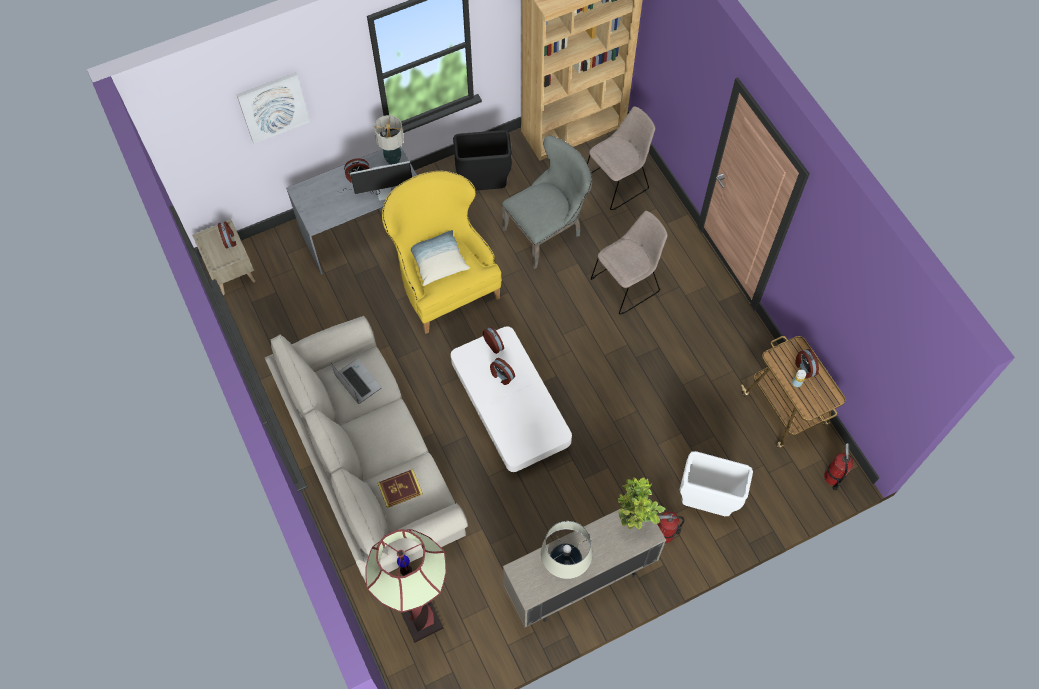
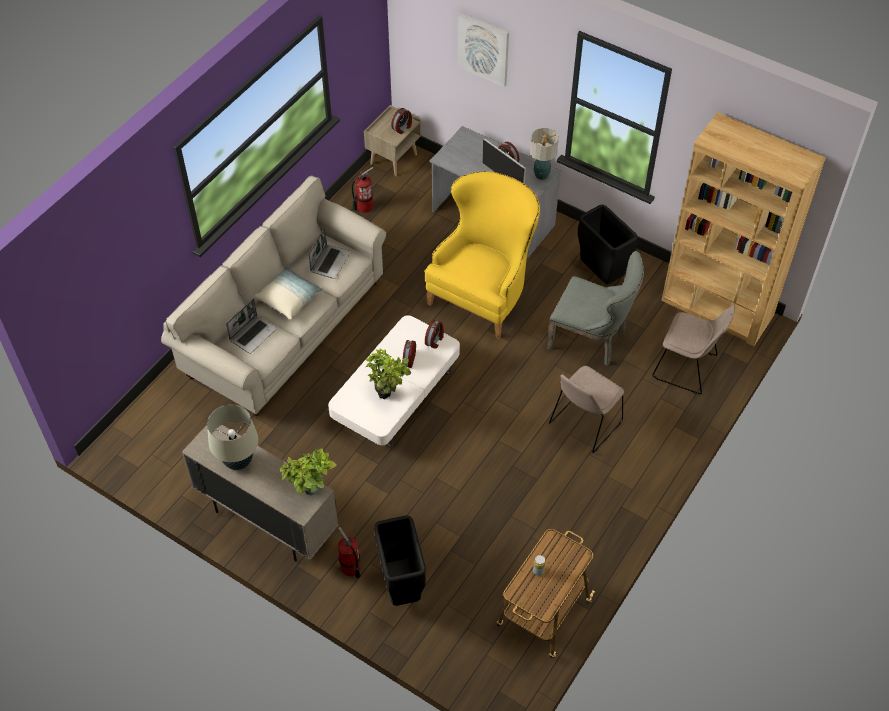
camera: 60 degrees right, 10 degrees down
(400, 489) = (253, 334): book -> laptop
(422, 621) = (170, 426): floor lamp -> none
(438, 262) = (476, 258): pillow -> pillow (289, 298)
(528, 410) = (388, 393): none -> potted plant
(626, 284) = (584, 424): beige chair -> beige chair turned 105 degrees clockwise
(705, 503) = (401, 588): white trash can -> black trash can
(804, 368) = (558, 571): alarm clock -> none
(832, 477) = (498, 688): fire extinguisher -> fire extinguisher (364, 207)

